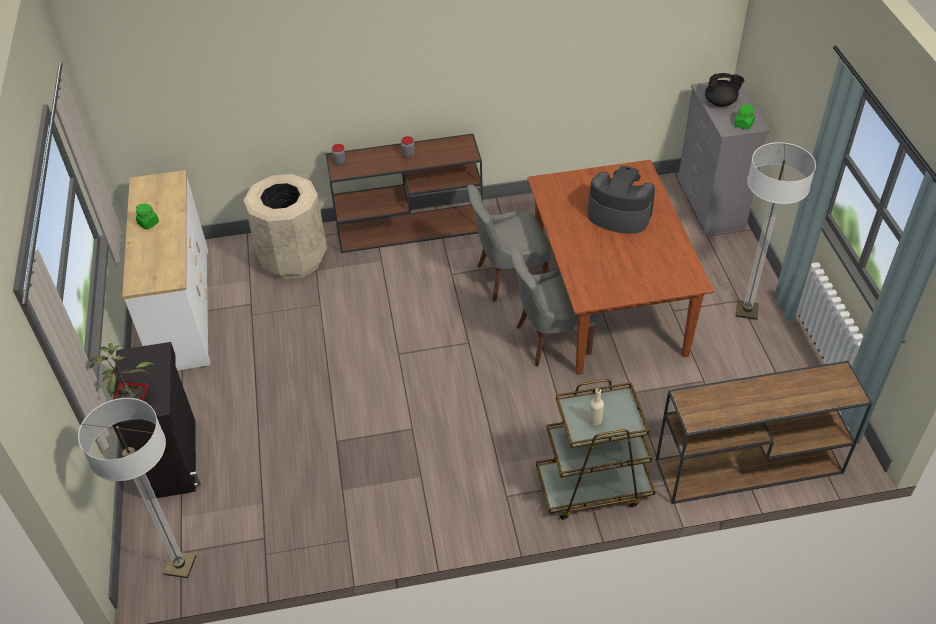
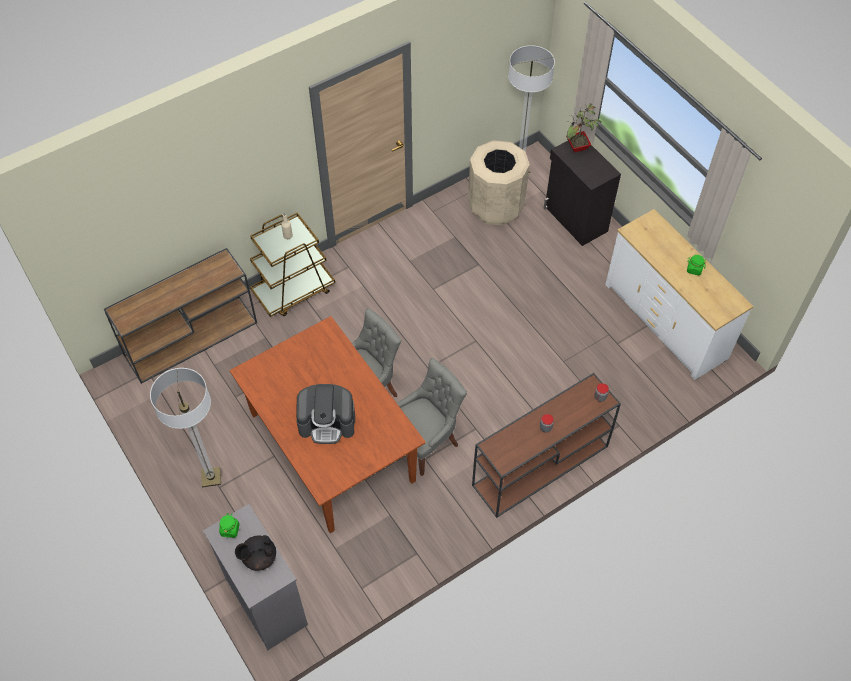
camera: 155 degrees right, 10 degrees up
(293, 258) = (617, 397): beige trash can -> beige trash can (496, 207)

